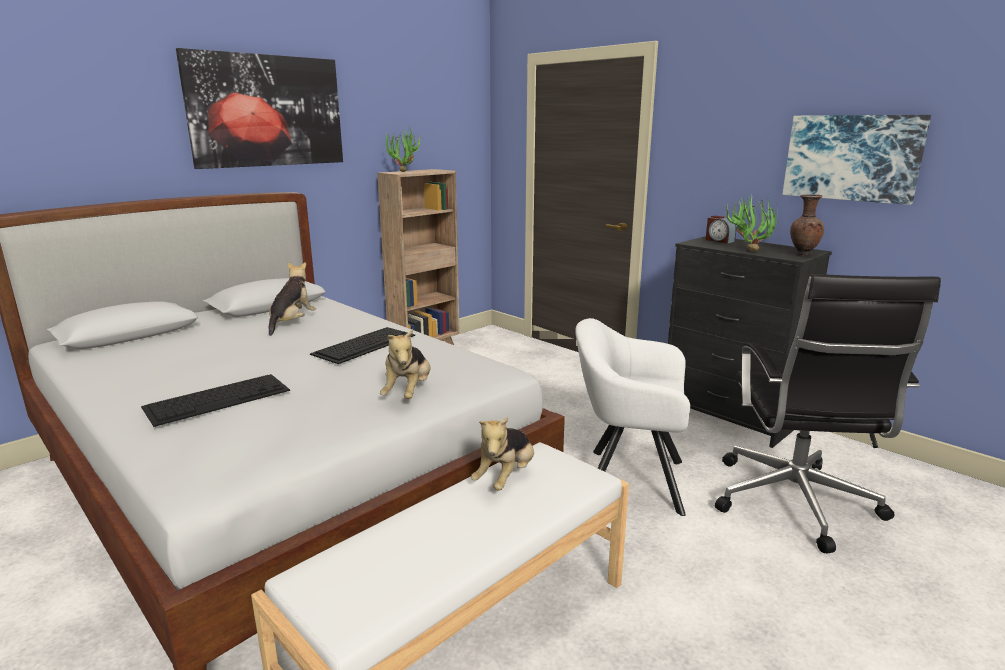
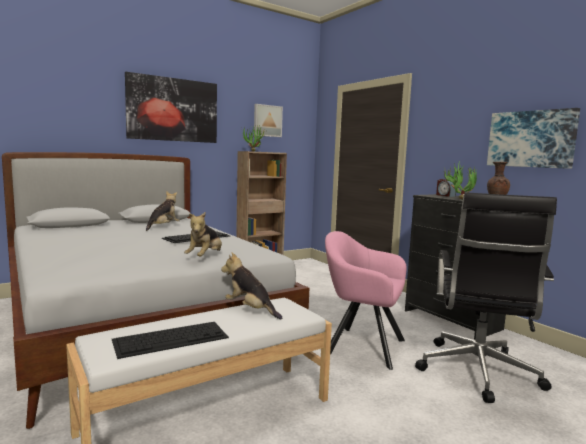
camera: 10 degrees right, 10 degrees down
(219, 398) = (94, 249): keyboard -> keyboard (172, 338)
(418, 117) = (267, 121): none -> picture
(506, 478) = (250, 310): plush toy -> plush toy turned 90 degrees clockwise
(627, 479) = (360, 345): white armchair -> pink armchair

